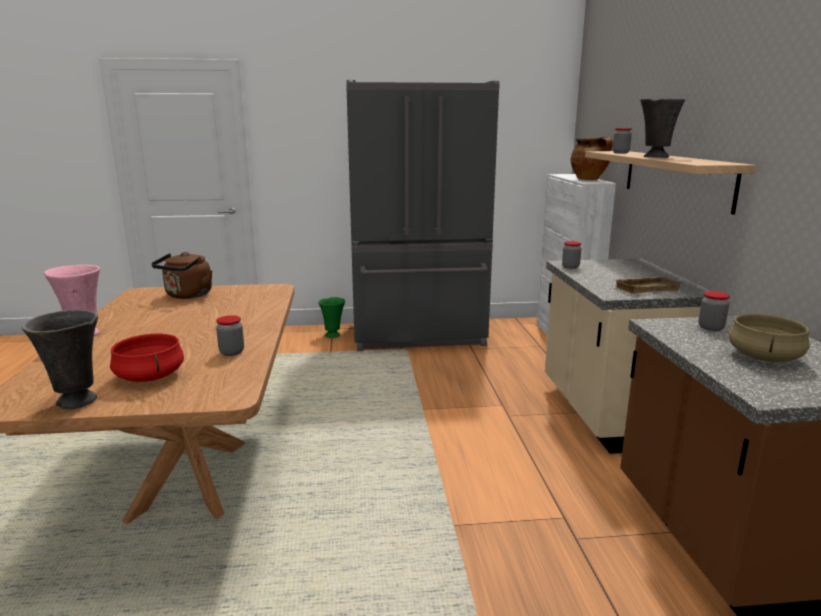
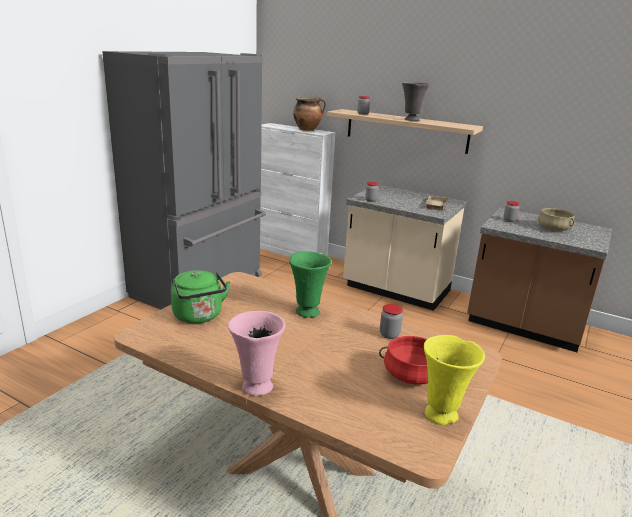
camera: 55 degrees left, 5 degrees up
(76, 402) = (442, 415): grey vase -> yellow vase
(187, 296) = (199, 316): brown kettle -> green kettle
(333, 335) = (132, 315): green vase -> green vase (307, 311)

